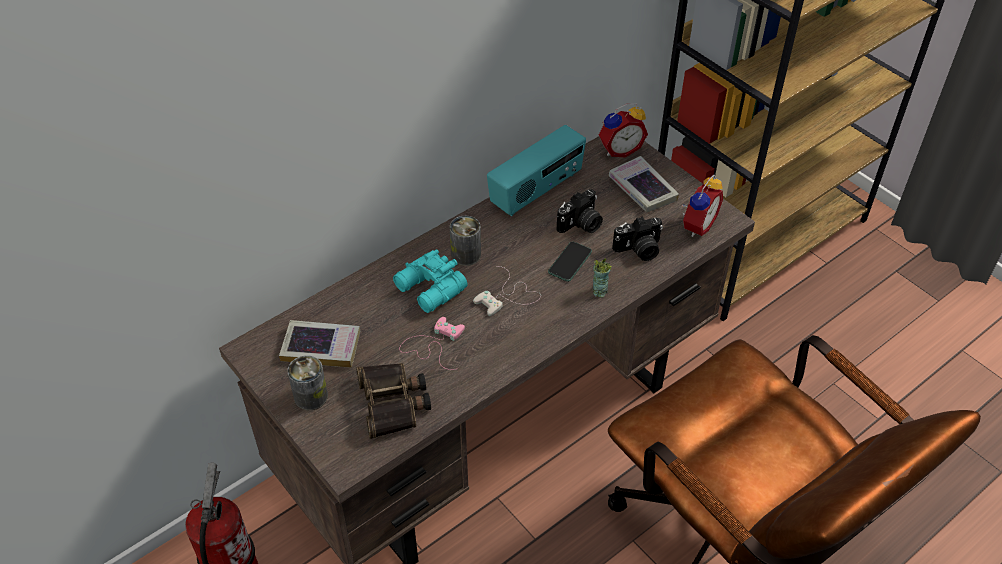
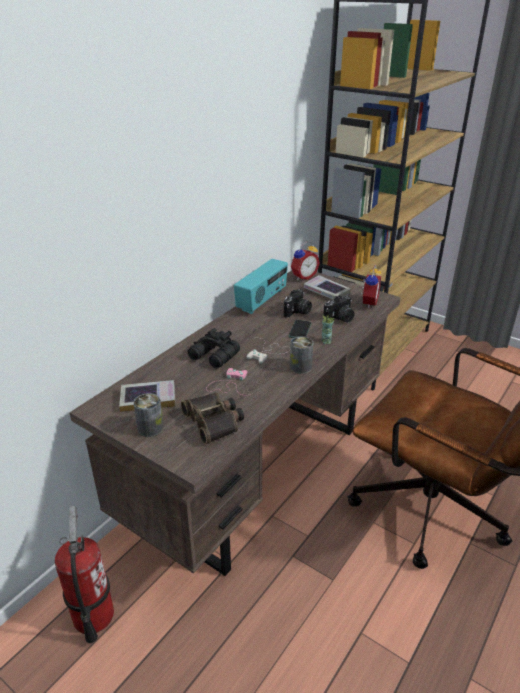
camera: 15 degrees left, 15 degrees down
(430, 290) = (214, 357): turquoise binoculars -> black binoculars
(466, 254) = (230, 336): can -> can (300, 367)

